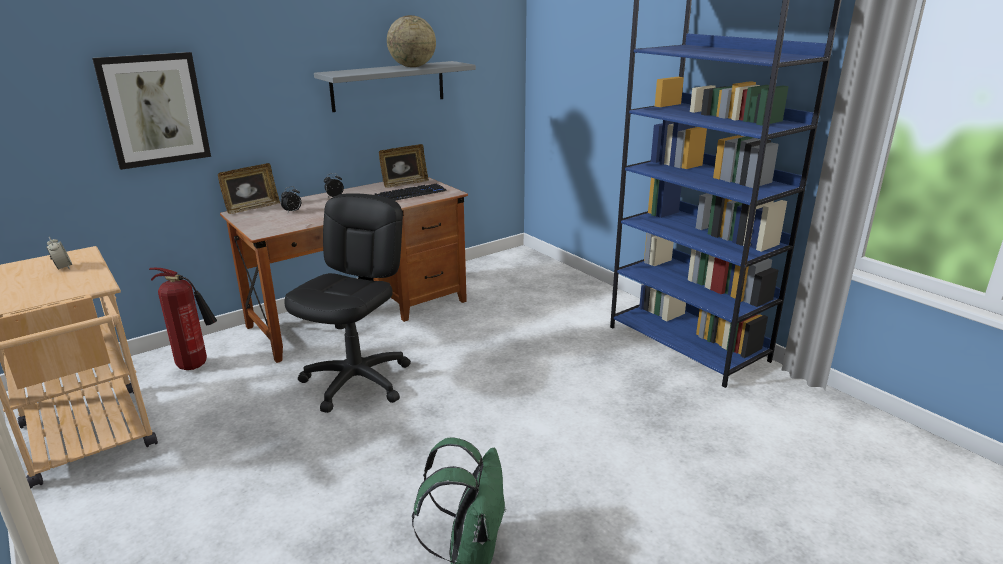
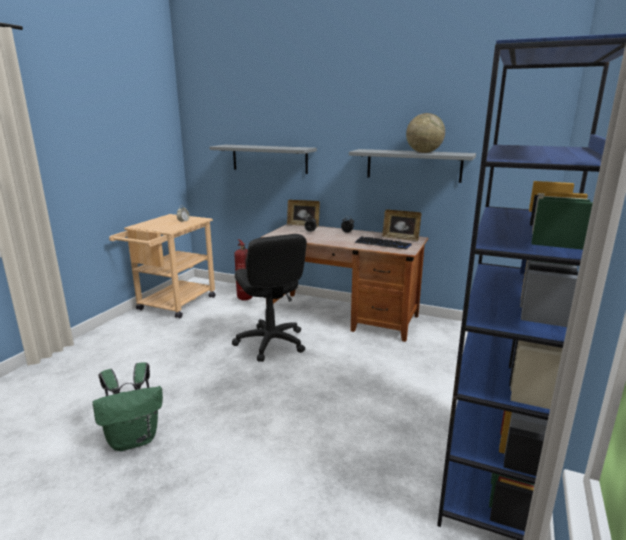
camera: 60 degrees right, 5 degrees down
(154, 110) = (269, 158): picture -> grey shelf
(357, 381) = (270, 343): black office chair -> black office chair turned 75 degrees clockwise

